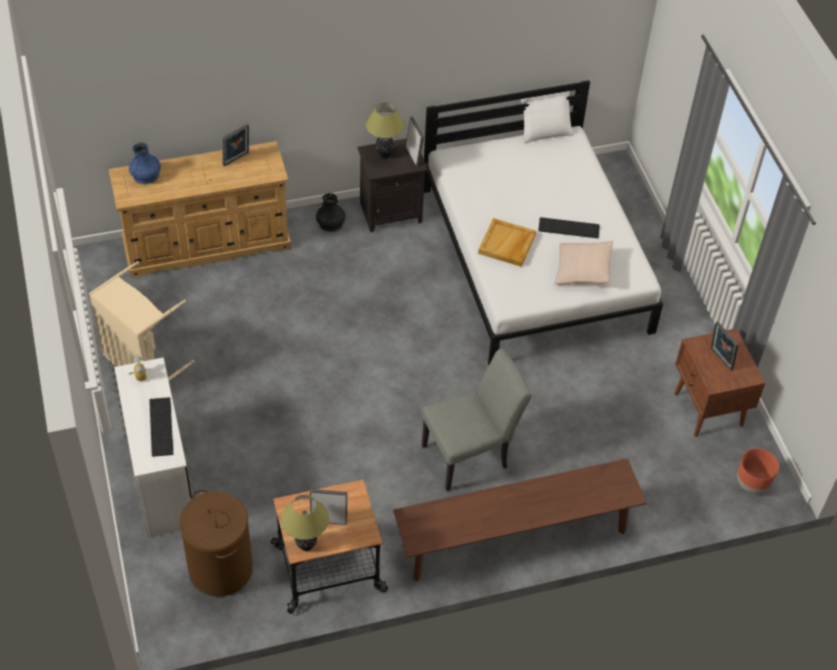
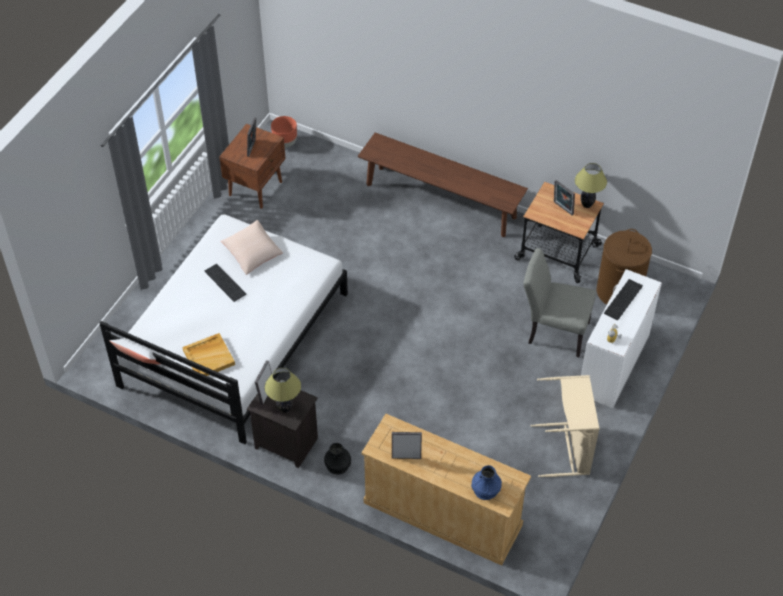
camera: 135 degrees left, 0 degrees up
(471, 455) = (416, 254): grey chair -> grey chair (553, 331)
(507, 244) = (277, 299): beige tray -> beige tray (209, 357)

